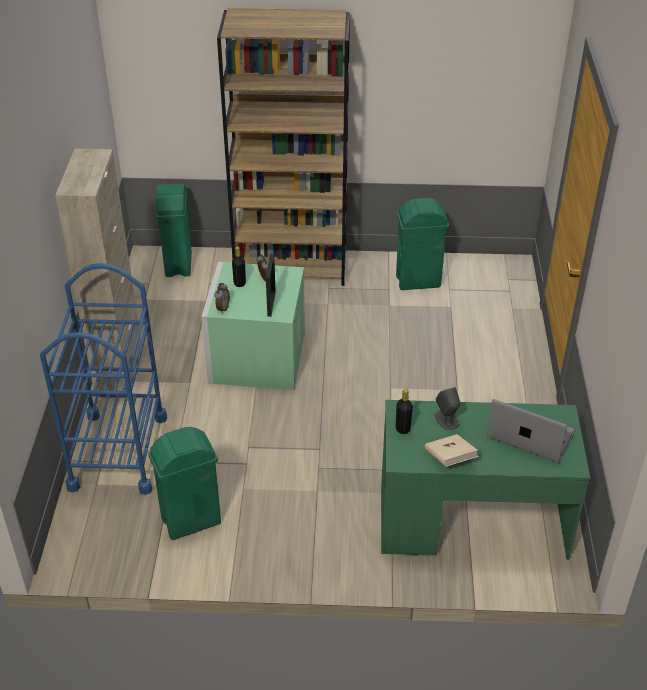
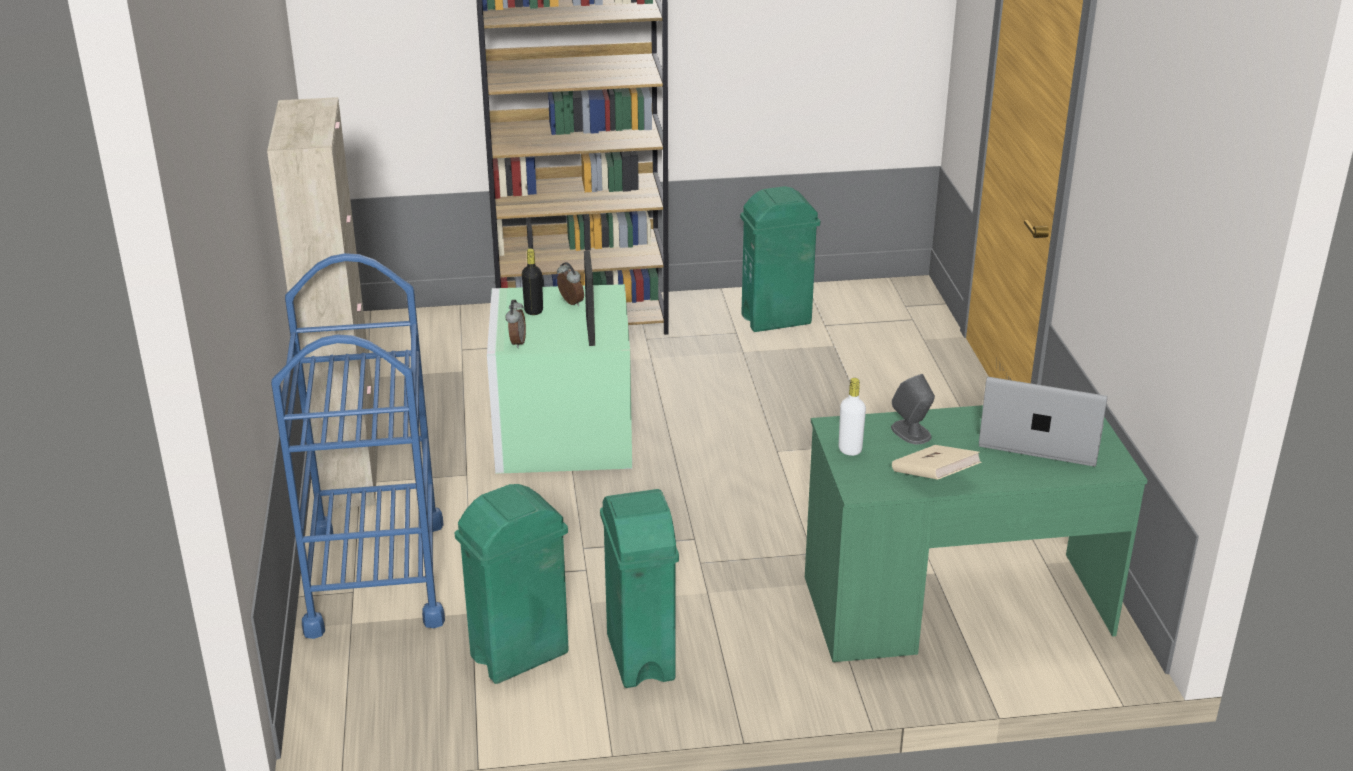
camera: 10 degrees left, 10 degrees down
(178, 265) = (407, 331): green trash can -> green trash can (640, 658)
(402, 429) = (850, 450): black bottle -> white bottle

